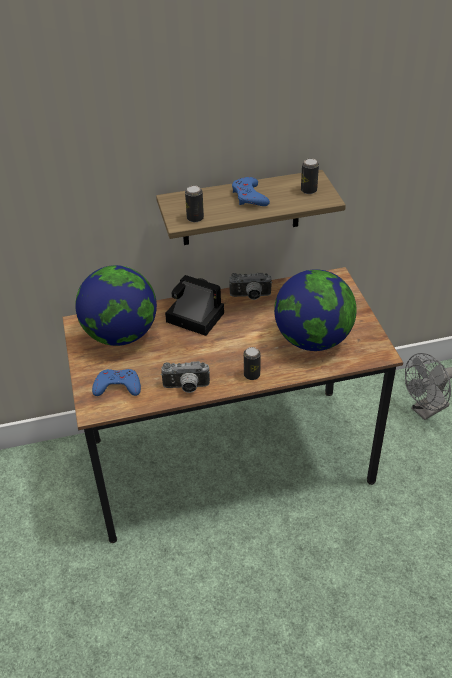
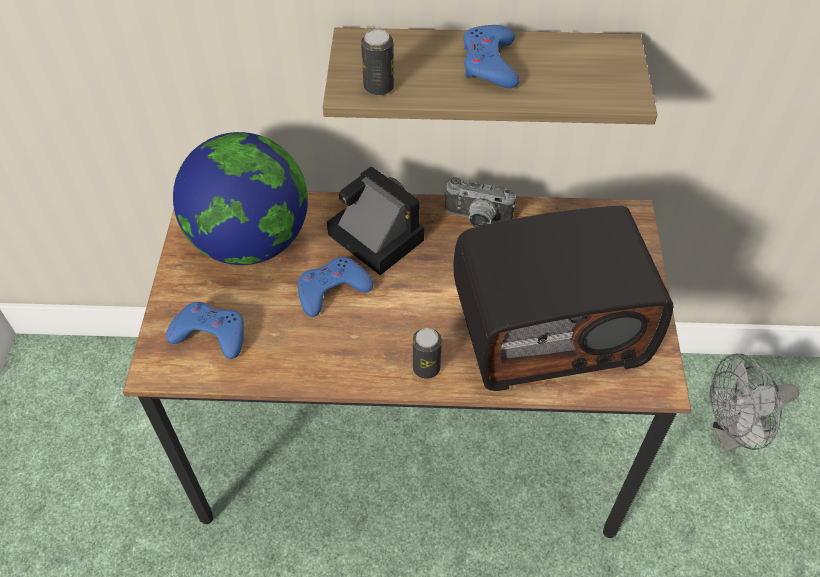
camera: 15 degrees right, 10 degrees up
(180, 349) = (332, 290): none -> blue game controller
(186, 388) = (313, 365): camera -> none
(308, 190) = (600, 72): can -> none
(313, 340) = (549, 327): globe -> radio

